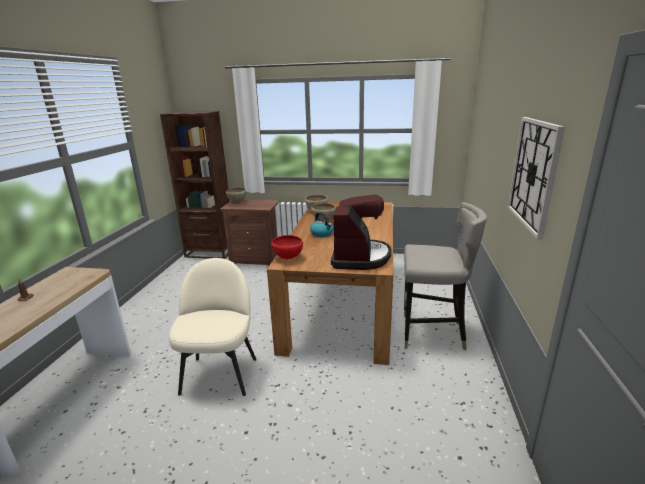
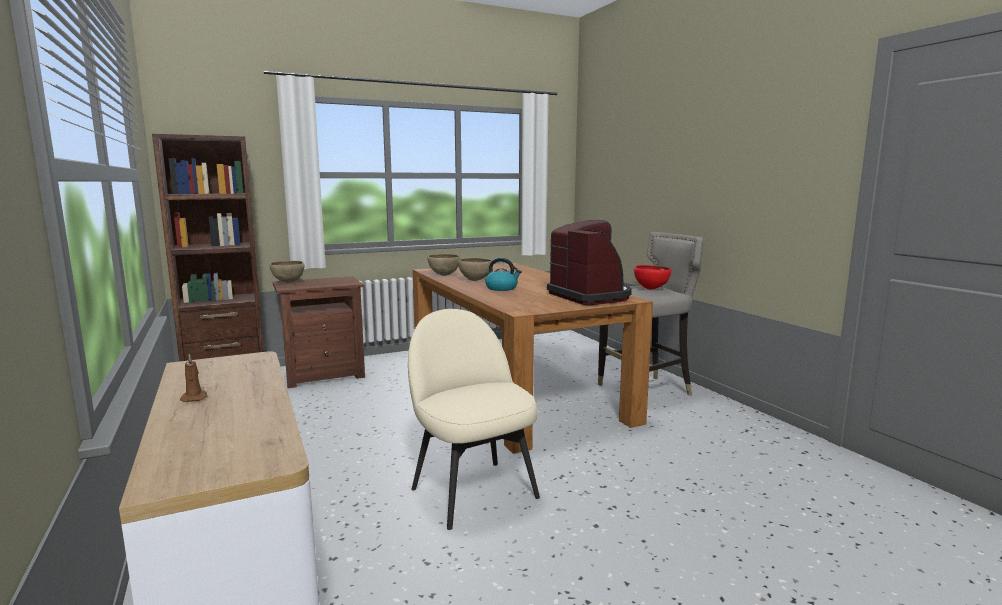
camera: 35 degrees left, 10 degrees down
(288, 258) = (515, 307): red bowl -> red bowl (651, 289)
(533, 174) = (758, 178): wall clock -> none

